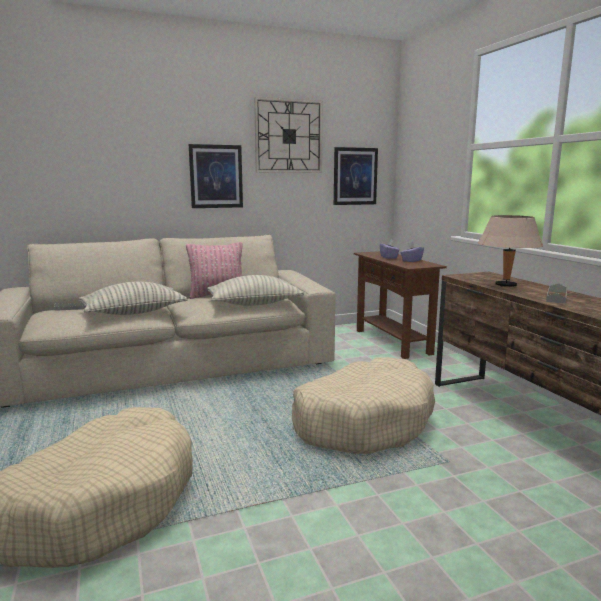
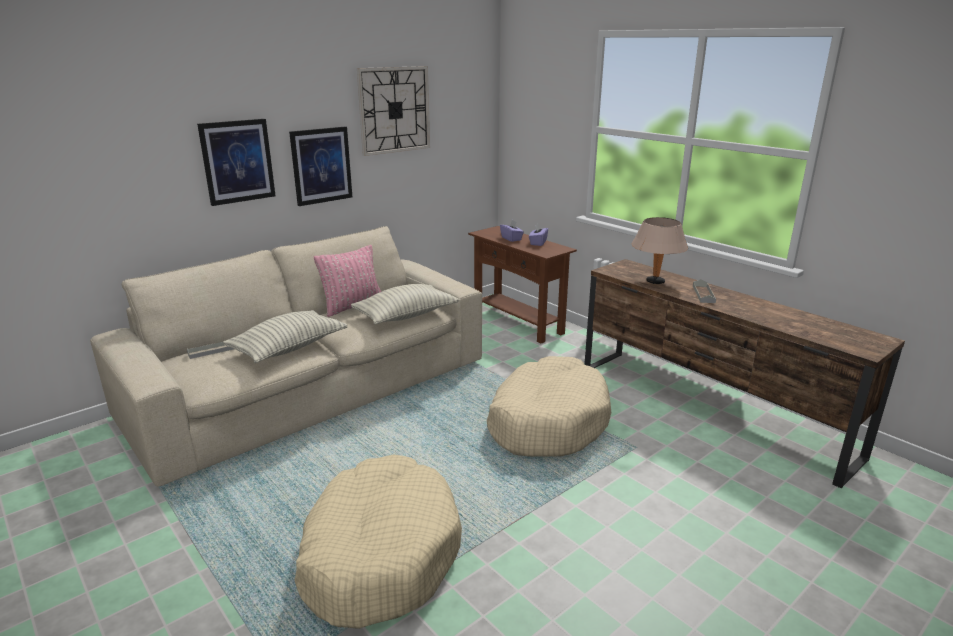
camera: 20 degrees left, 10 degrees up
(355, 176) = (461, 147): picture -> picture (237, 161)

